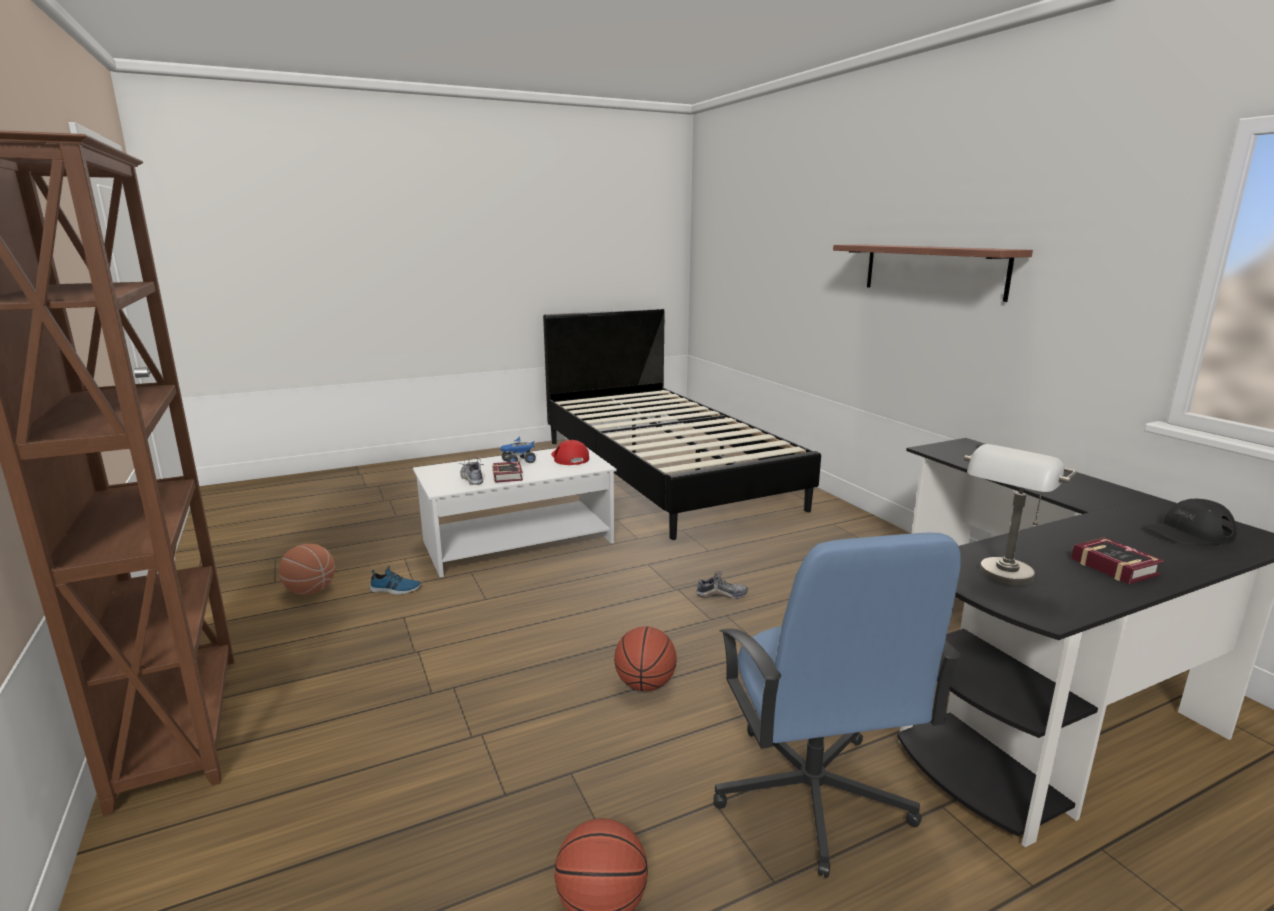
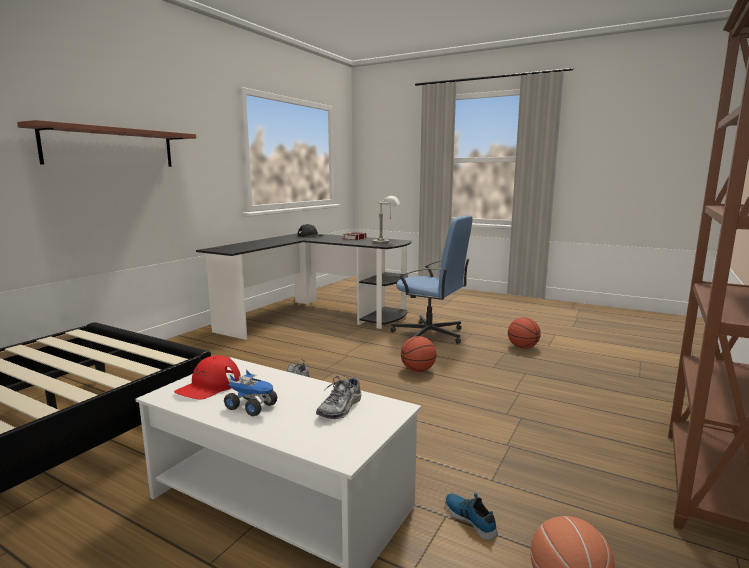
camera: 125 degrees left, 5 degrees down
(508, 475) = (306, 393): book -> none
(811, 795) = (430, 334): blue office chair -> blue office chair turned 75 degrees clockwise

